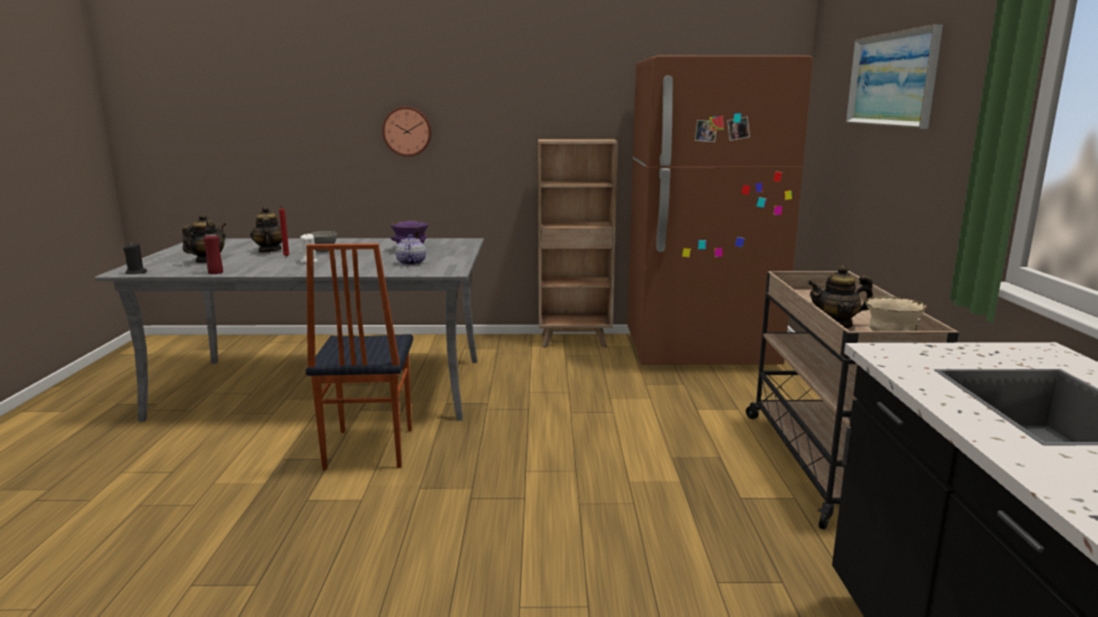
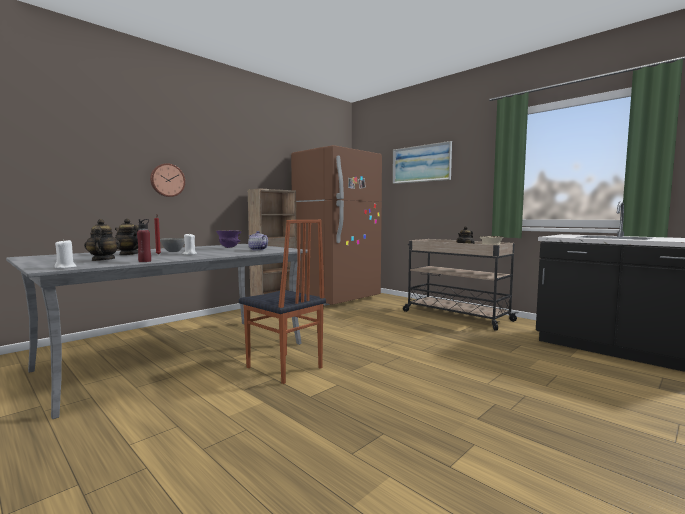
camera: 45 degrees left, 10 degrees down
(136, 272) = (65, 267): black candle -> white candle

